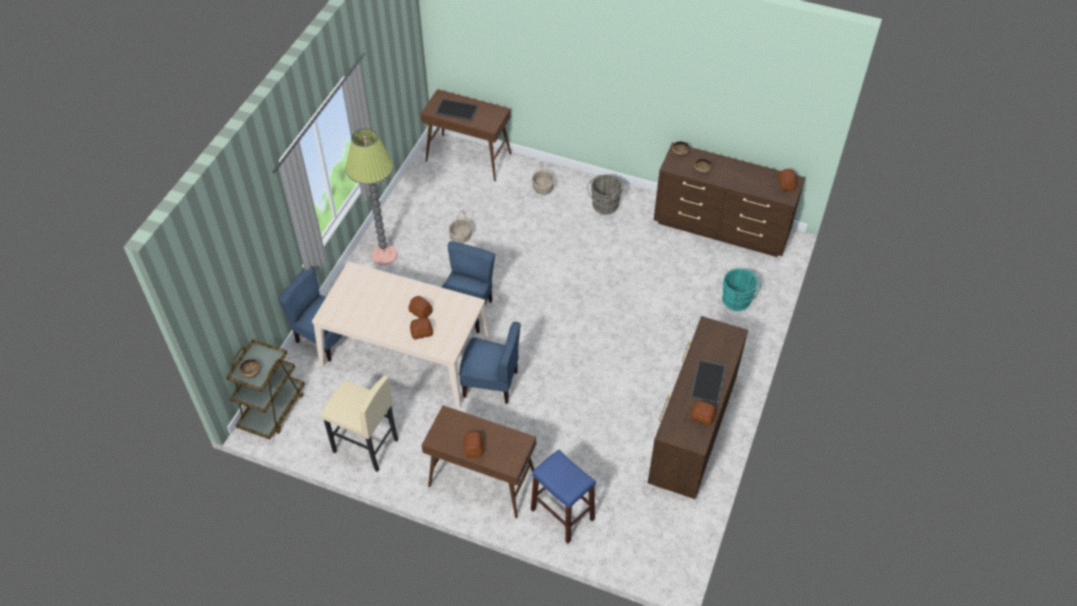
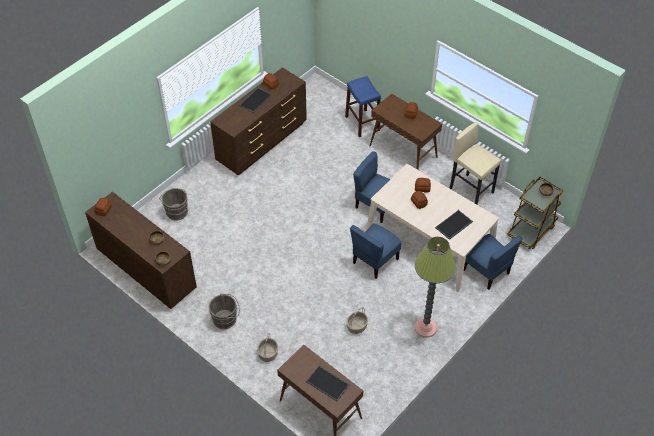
camera: 160 degrees left, 0 degrees up
(368, 295) = (454, 225): none -> tray
(737, 301) = (176, 211): turquoise bucket -> grey bucket

